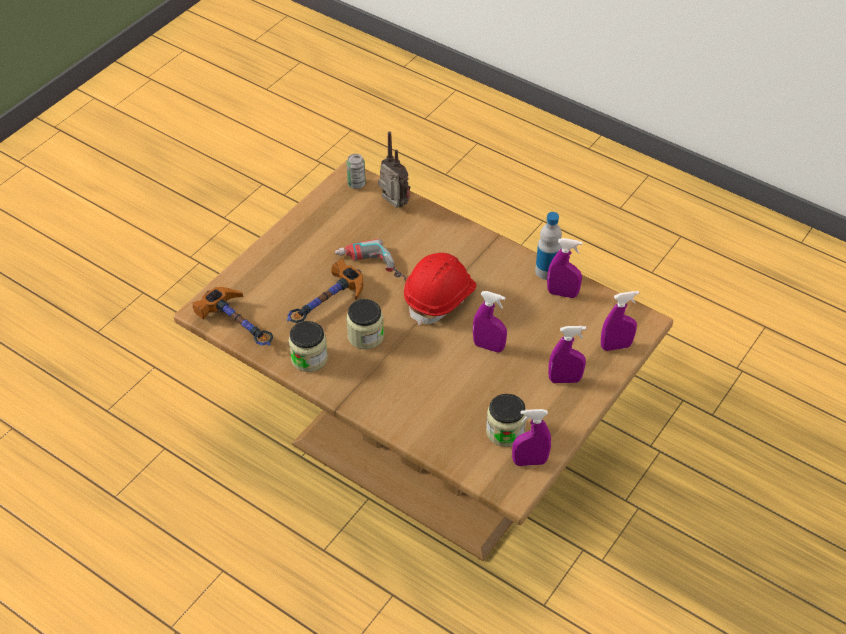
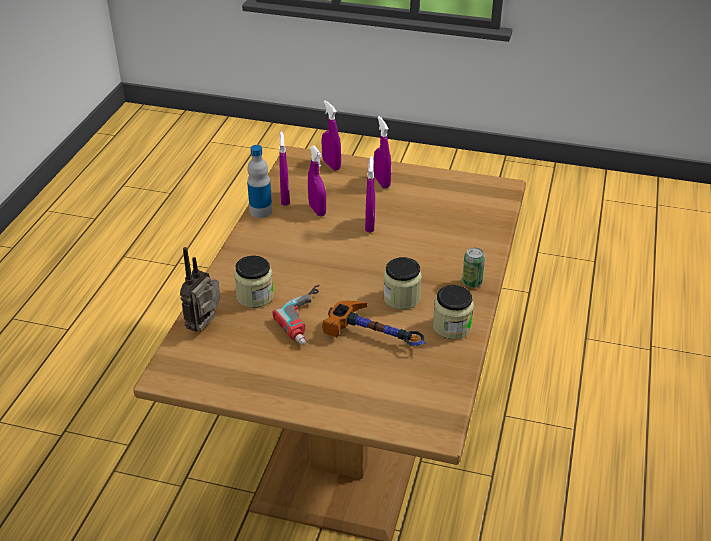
camera: 110 degrees left, 10 degrees down
(241, 326) = (442, 390): hammer -> none
(356, 184) = (178, 365): can -> can (472, 283)
(440, 298) = (326, 264): red hard hat -> none
(505, 431) = (454, 200): jar -> jar (255, 296)
(529, 461) = (473, 184): purple spray bottle -> purple spray bottle (317, 210)

